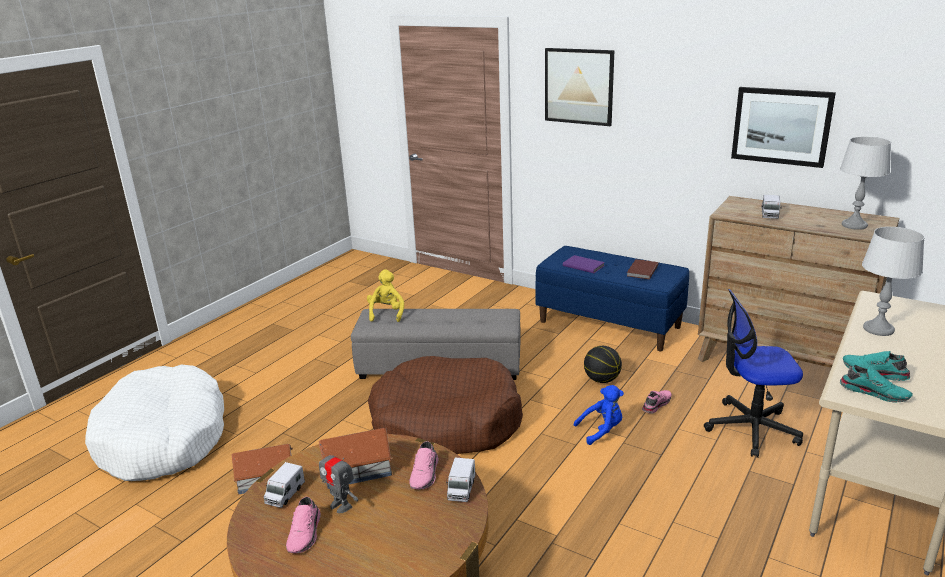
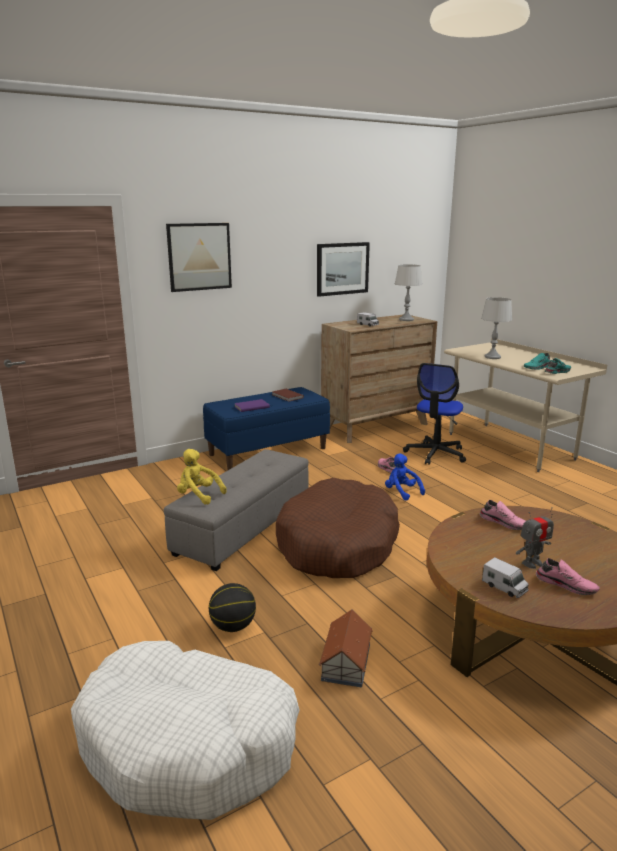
camera: 65 degrees left, 5 degrees down
(356, 469) = (482, 548): toy house -> none
(461, 489) = (529, 514): toy truck -> none
(601, 430) = (402, 492): blue plush toy -> blue plush toy turned 45 degrees counterclockwise
(602, 380) = (339, 474): basketball -> basketball (233, 626)

